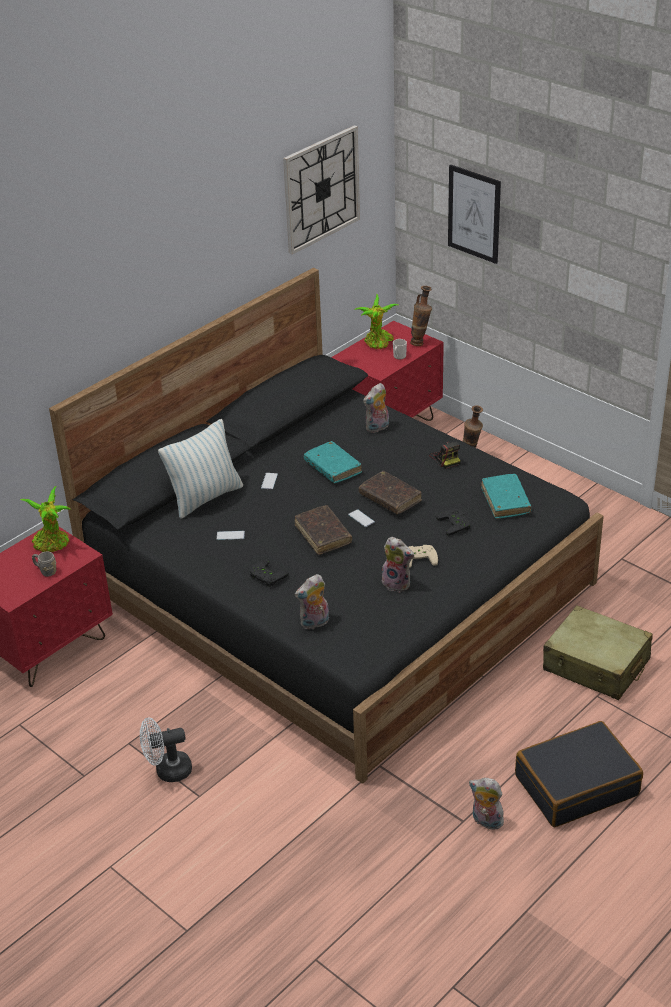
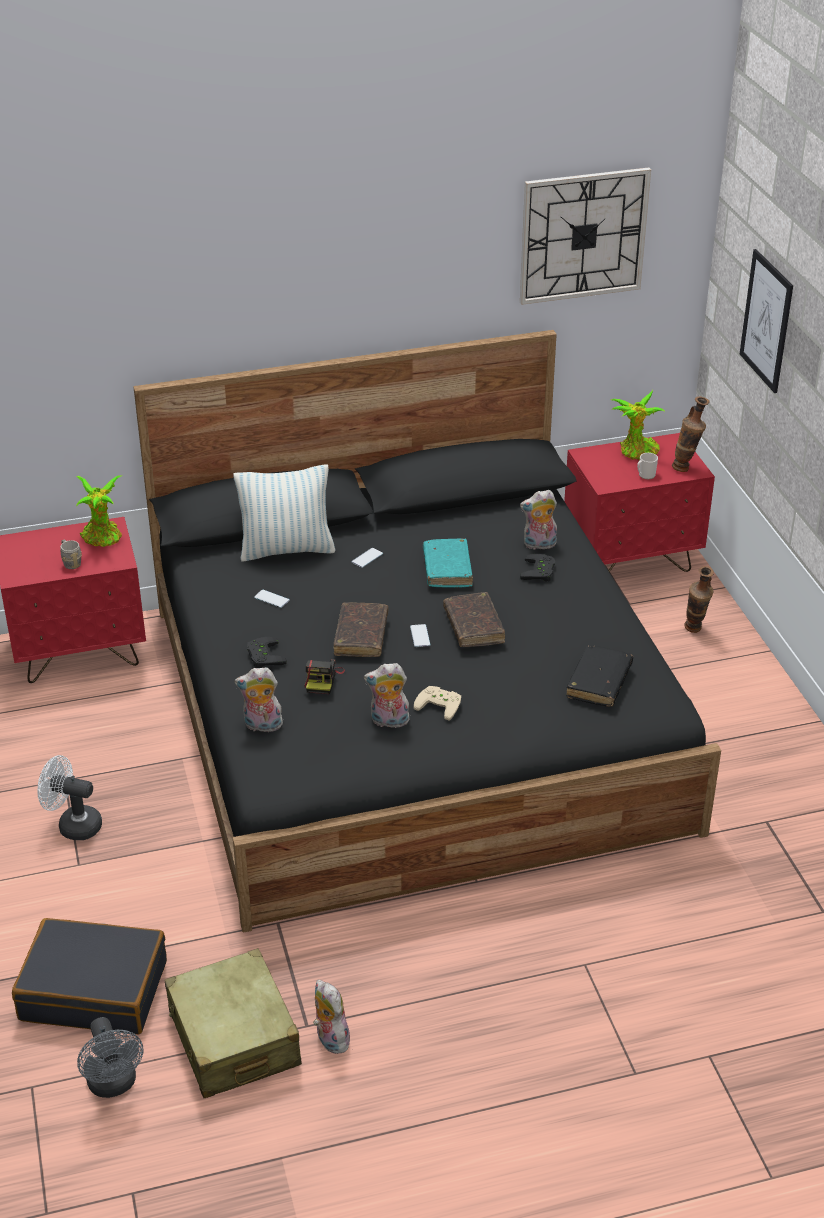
camera: 30 degrees right, 0 degrees up
(372, 927) = (114, 1085): none -> grey fan
(398, 583) = (388, 722): plush toy -> plush toy turned 120 degrees clockwise
(445, 458) = (580, 608): camera -> camera (323, 680)
(456, 524) = (517, 685): black game controller -> black game controller (540, 571)
(505, 501) = (599, 682): turquoise book -> black book
(576, 785) = (465, 1051): black suitcase -> black suitcase (94, 990)
(596, 665) = (617, 929): beige suitcase -> beige suitcase (234, 1039)

